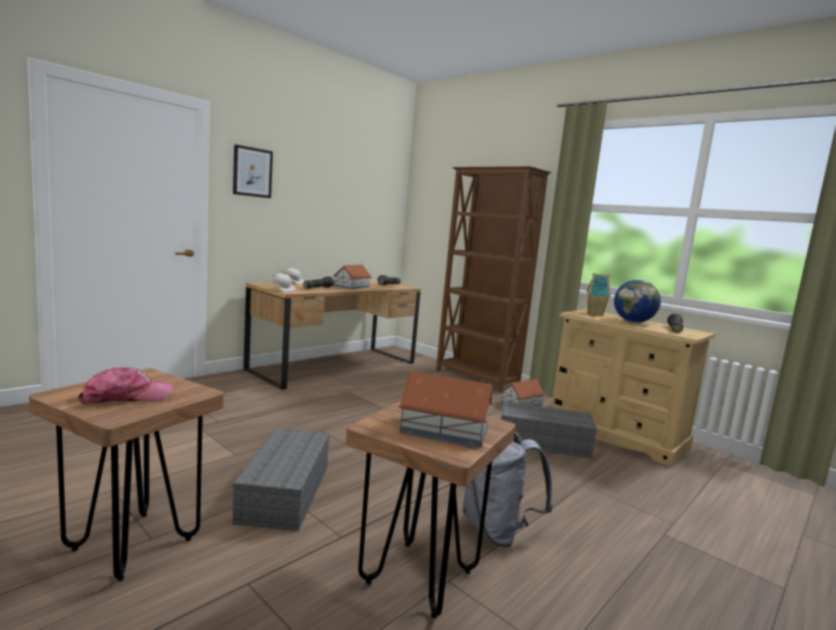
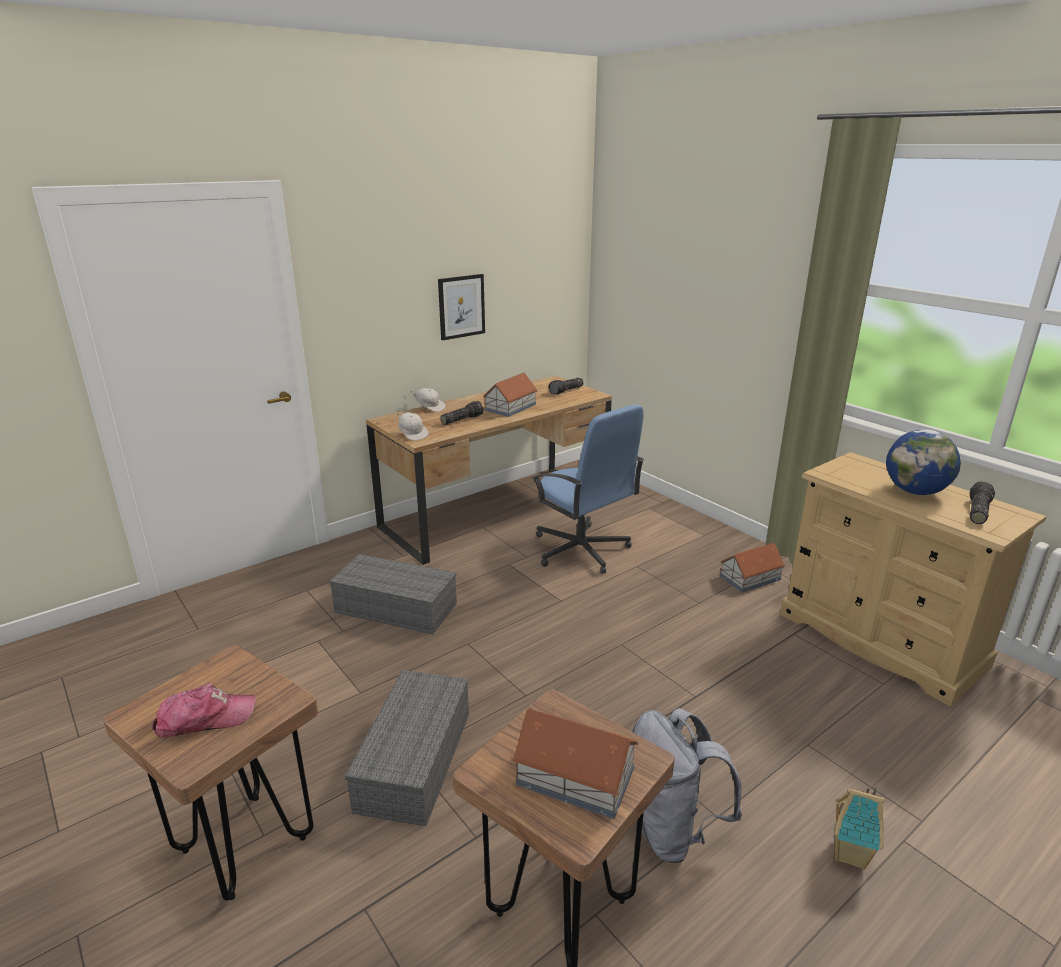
camera: 10 degrees right, 15 degrees up
(252, 172) = (355, 266): picture -> picture (461, 306)
(400, 387) = (581, 550): none -> blue office chair
(476, 379) = (693, 526): brown bookcase -> none
(542, 442) = (765, 659): grey storage box -> grey storage box (394, 608)
(595, 314) = (860, 469): toy house -> toy house (851, 855)

